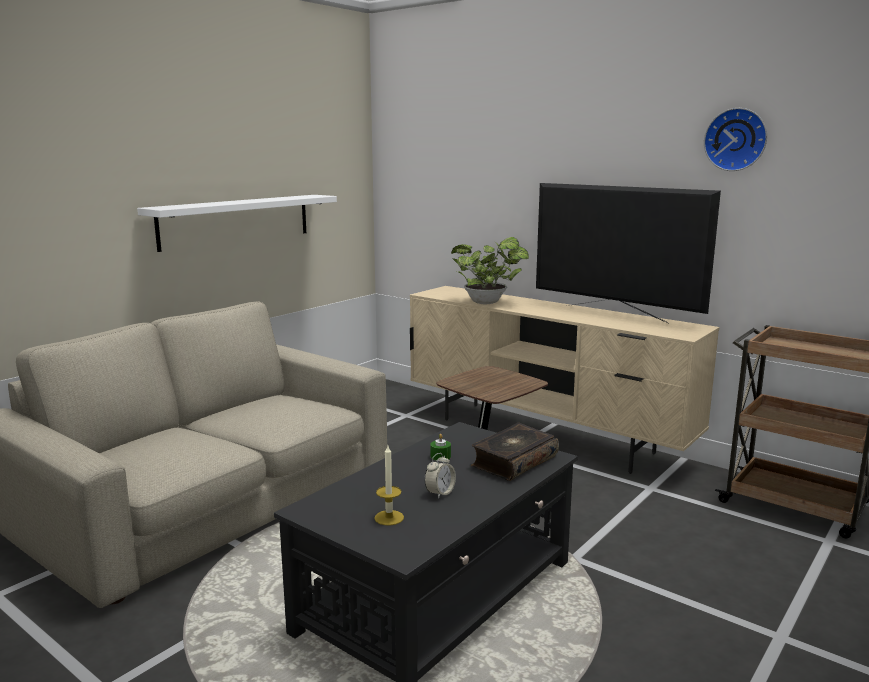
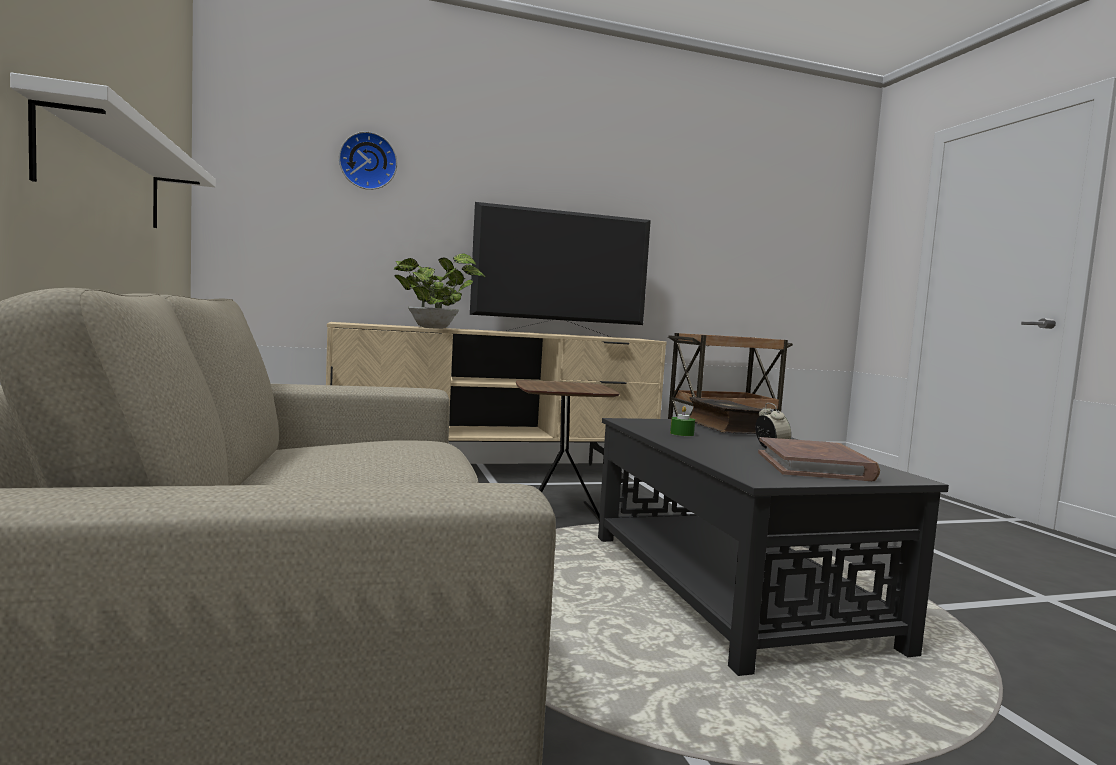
camera: 55 degrees left, 10 degrees down
(389, 518) = (814, 466): candle -> brown book
(736, 139) = (645, 182): wall clock -> wall clock (368, 161)

